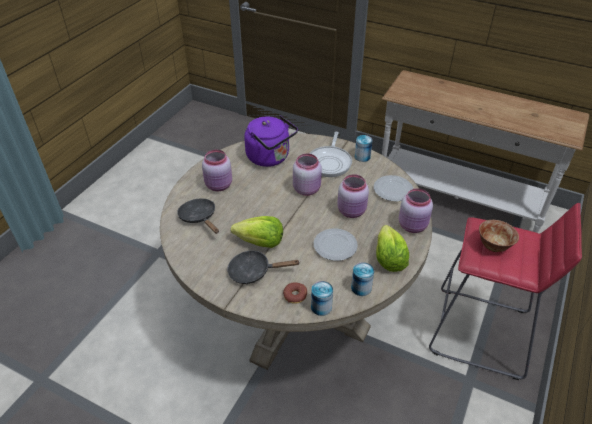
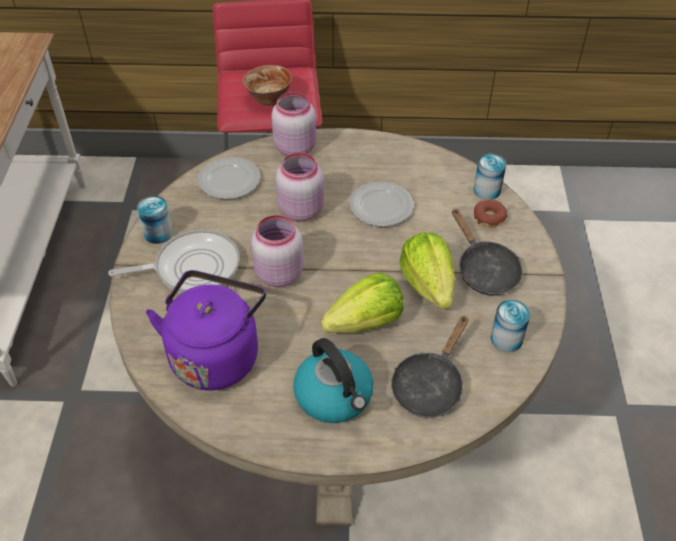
camera: 115 degrees left, 5 degrees up
(219, 185) = (335, 396): pink jar -> kettle
(361, 288) = (433, 166): can -> can (506, 339)
(389, 259) = (369, 155): lettuce -> lettuce (366, 323)

